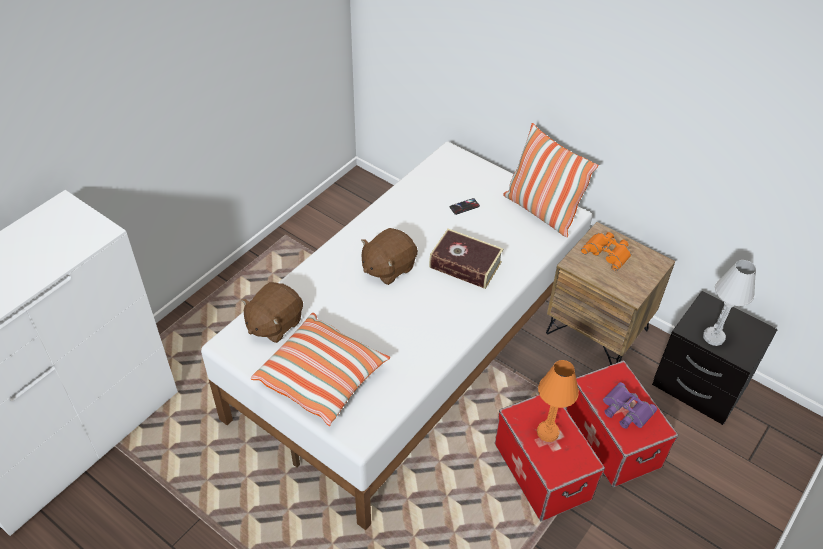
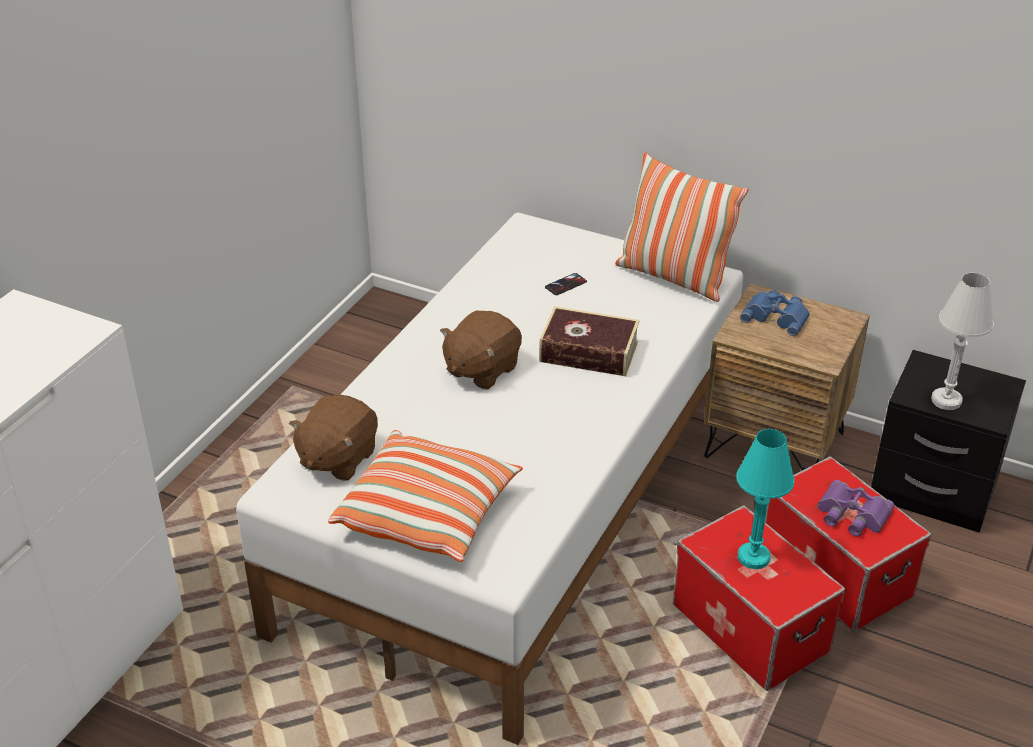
camera: 10 degrees left, 10 degrees down
(547, 432) = (753, 557): orange table lamp -> turquoise table lamp
(607, 252) = (776, 316): orange binoculars -> blue binoculars

